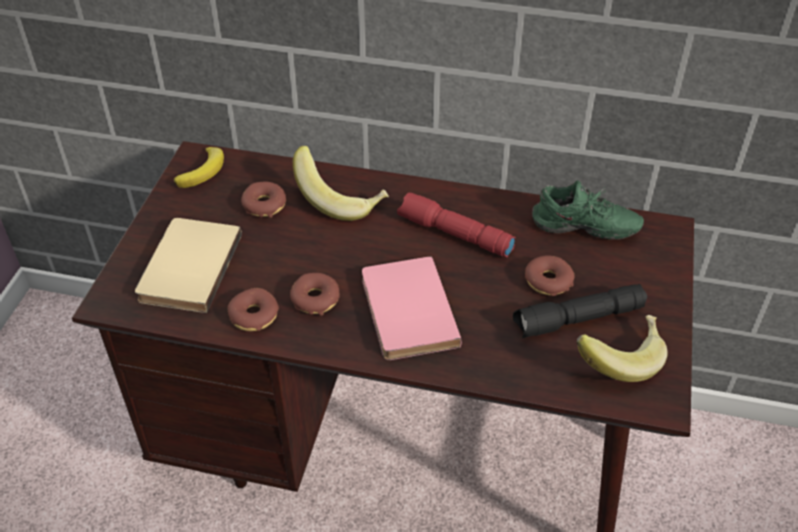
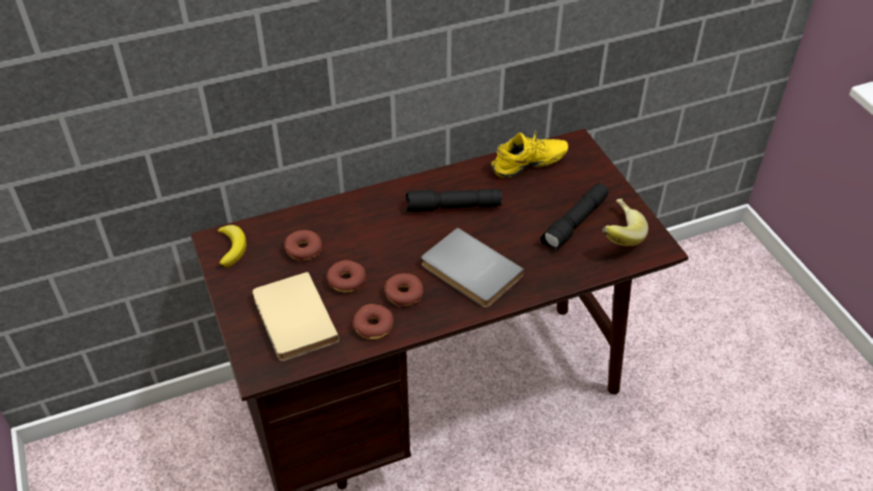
camera: 35 degrees left, 0 degrees up
(341, 200) = (355, 220): banana -> none
(405, 311) = (469, 272): pink book -> grey book
(453, 234) = (453, 207): red flashlight -> black flashlight
(548, 281) = (537, 209): donut -> donut (346, 281)
(584, 231) = (529, 166): green shoe -> yellow shoe

